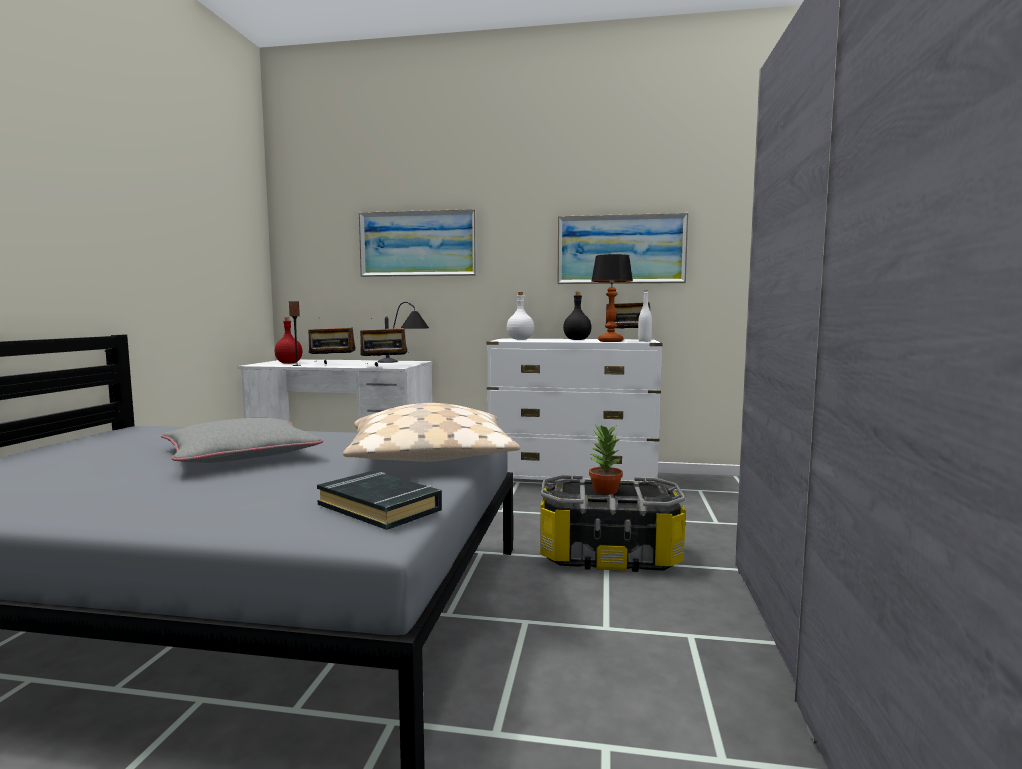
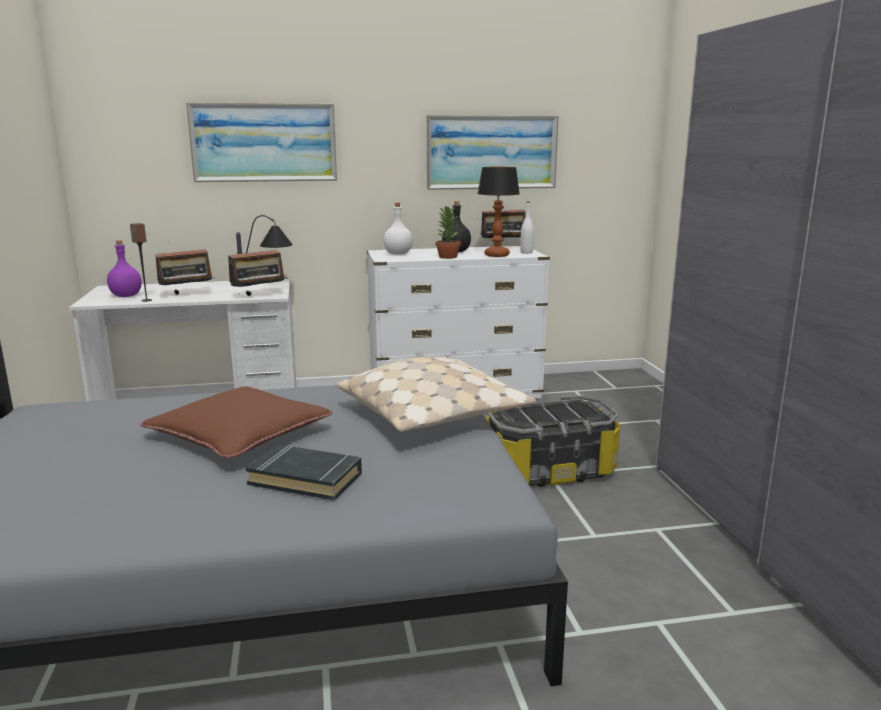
camera: 20 degrees left, 10 degrees up
(241, 454) = (239, 434): grey pillow -> brown pillow
(289, 363) = (126, 296): red bottle -> purple bottle
(380, 507) = (470, 477): black book -> black book (306, 478)
(604, 490) = (547, 415): potted plant -> potted plant (447, 257)

